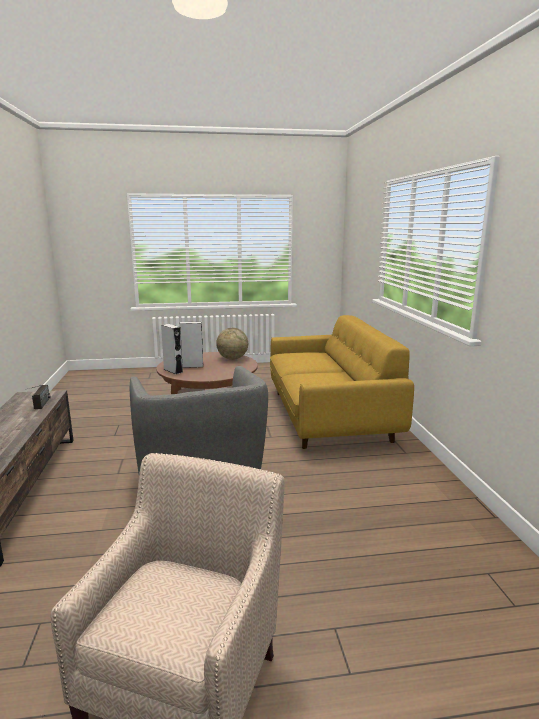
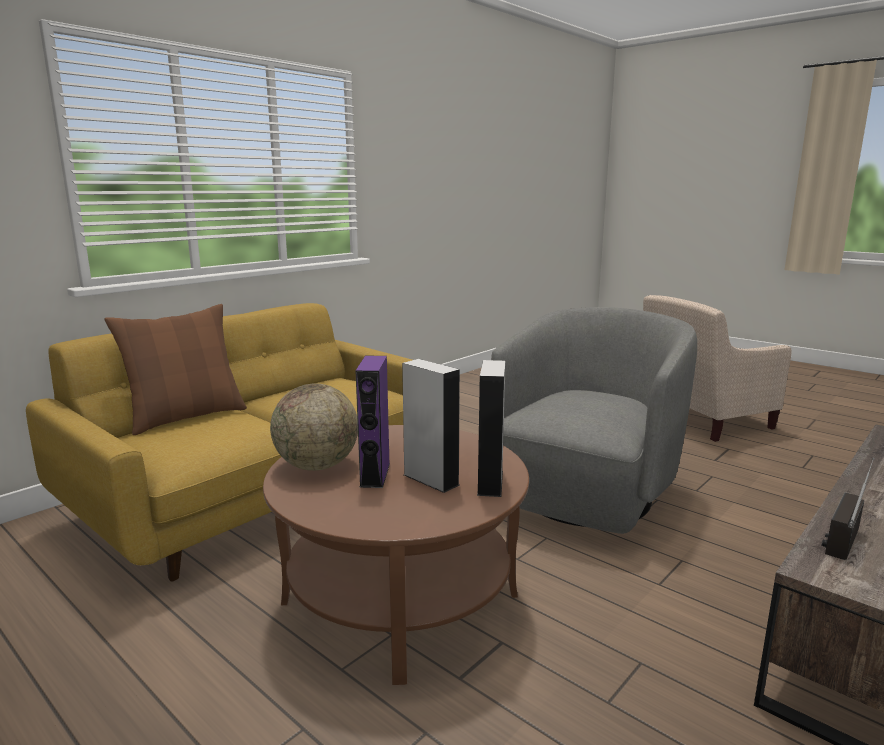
camera: 130 degrees left, 0 degrees up
(211, 362) = (375, 475): none -> purple speaker
(331, 360) = (186, 417): none -> brown pillow

